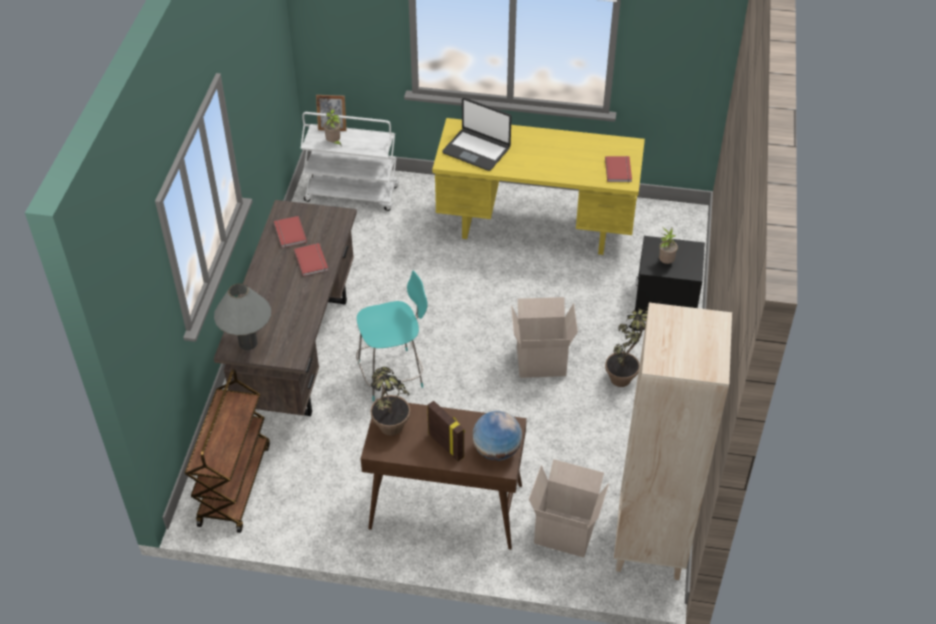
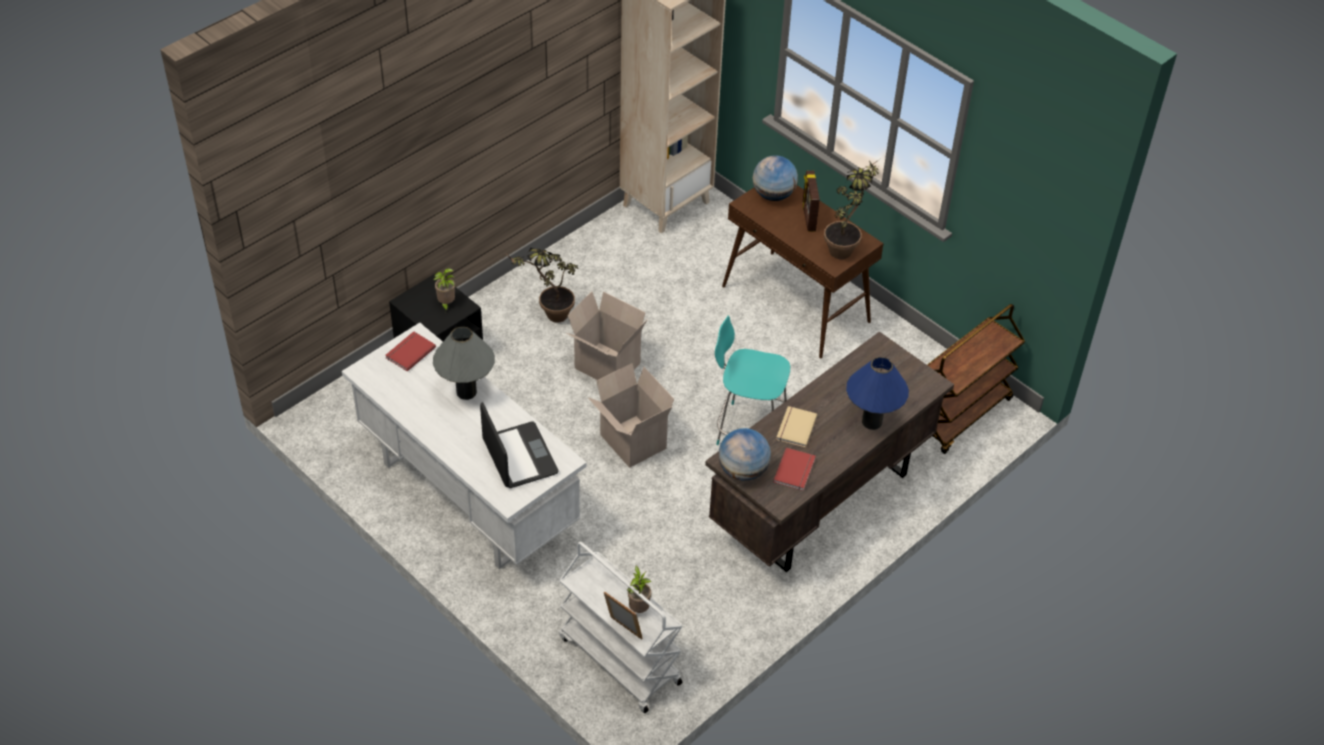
camera: 145 degrees left, 0 degrees up
(248, 343) = (913, 380): grey table lamp -> grey table lamp (466, 392)
(259, 294) = (872, 422): none -> blue table lamp
(312, 260) = (795, 428): red book -> beige book
(325, 215) = (743, 471): none -> globe
(537, 226) = (466, 495): yellow desk -> white desk
(566, 531) = (718, 242): cardboard box -> cardboard box (631, 442)

